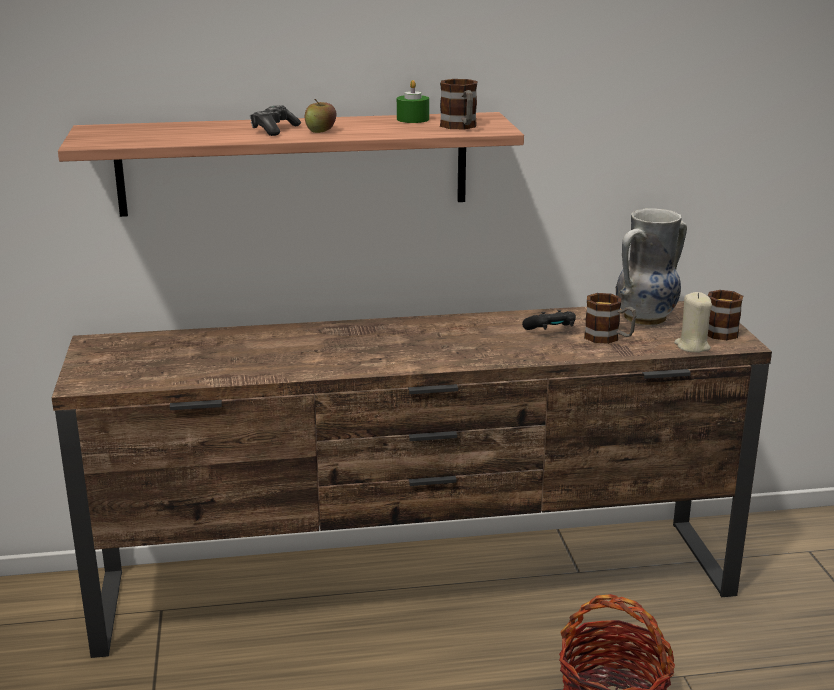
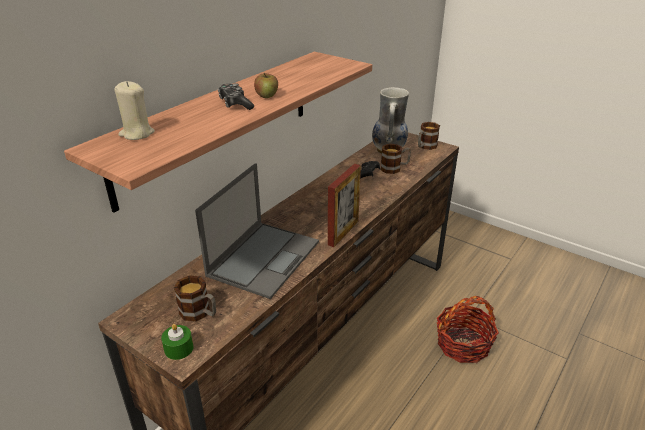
camera: 45 degrees left, 10 degrees up
(281, 352) = (264, 257): none -> laptop
(402, 367) = (343, 232): none -> picture frame
(412, 119) = (290, 70): green candle -> green candle (179, 348)
(461, 127) = (331, 68): mug -> mug (199, 313)
(692, 346) = (431, 157): beige candle -> beige candle (137, 134)

